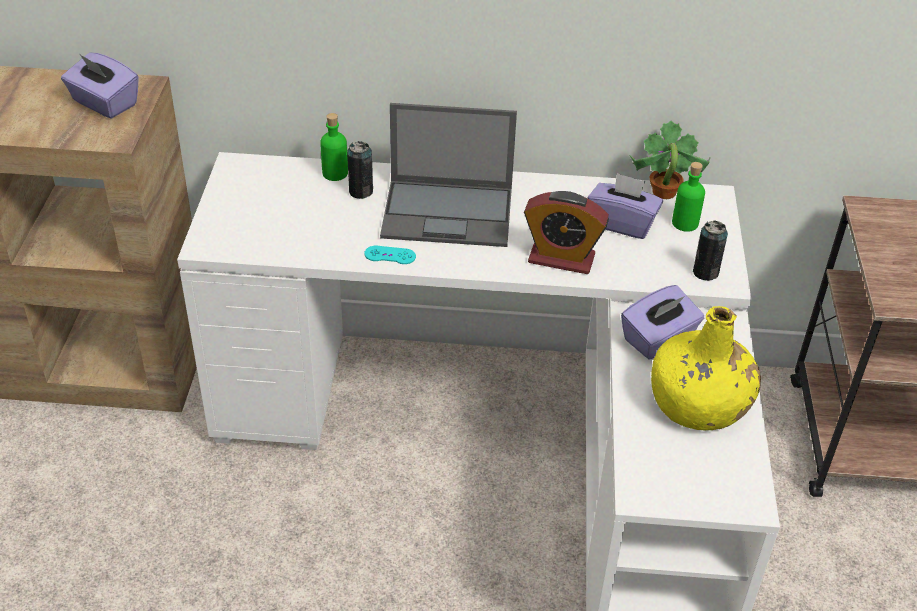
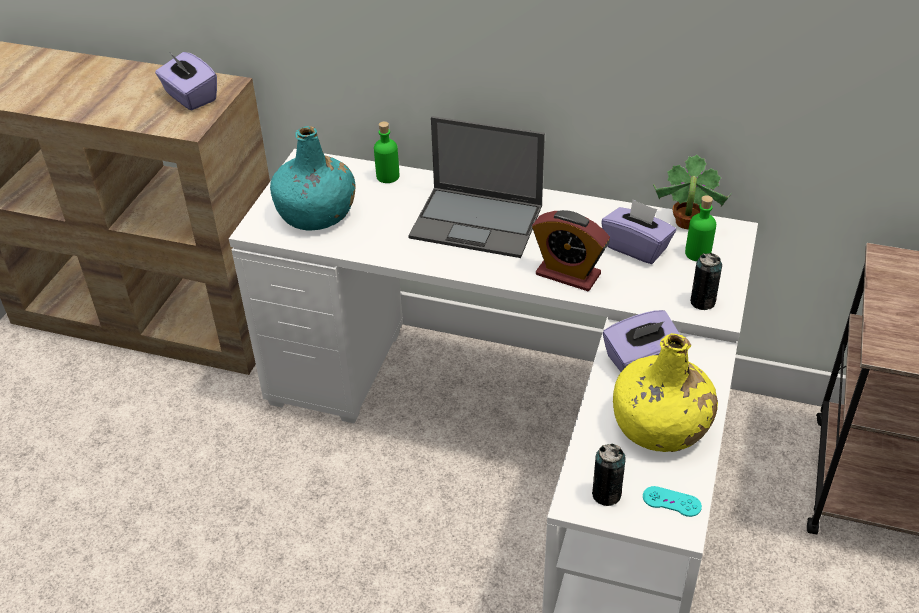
camera: 15 degrees right, 0 degrees up
(269, 221) = (317, 213): none -> turquoise bottle
(361, 191) = (405, 195): can -> can (606, 494)
(390, 255) = (412, 254): turquoise game controller -> turquoise game controller (671, 501)

